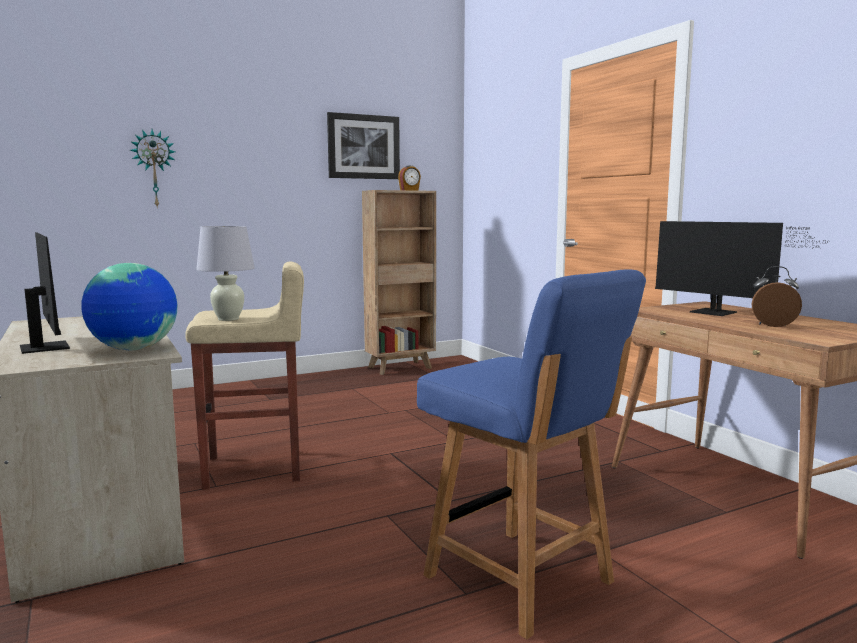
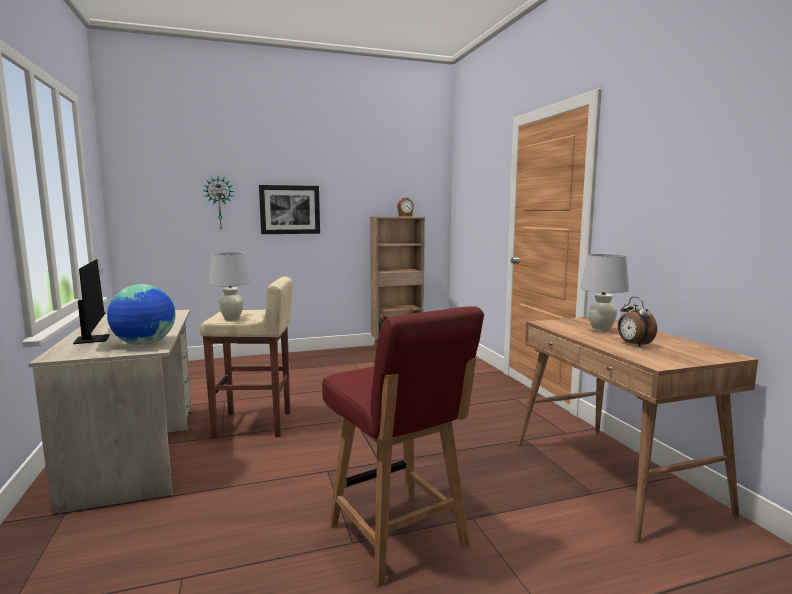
camera: 10 degrees right, 0 degrees up
(363, 147) = (372, 184): picture -> picture (290, 209)
(521, 581) = (398, 537): blue chair -> red chair
(718, 313) = (600, 329): monitor -> white table lamp
(772, 325) = (633, 344): alarm clock -> alarm clock turned 135 degrees counterclockwise

